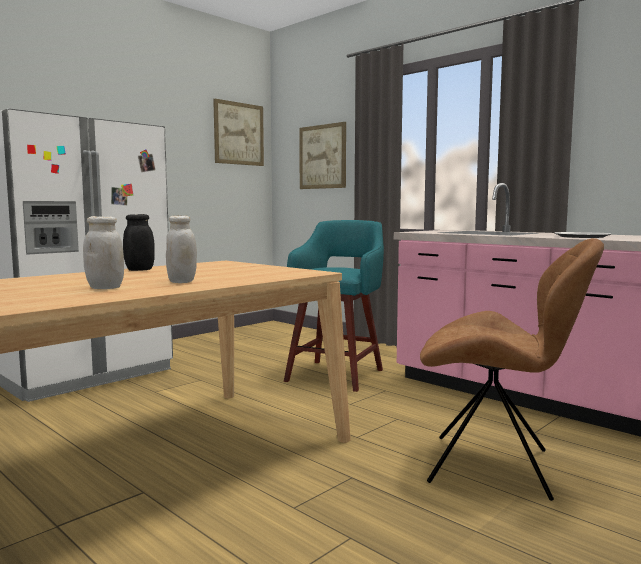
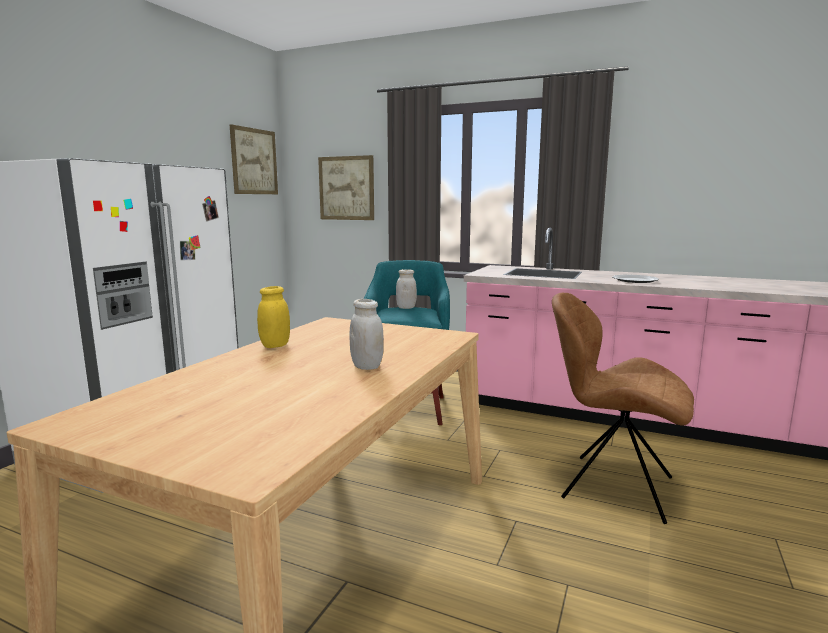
camera: 20 degrees left, 5 degrees up
(105, 288) = (312, 388): white jar -> white jar (406, 307)
(139, 270) = (275, 345): black jar -> yellow jar
(496, 467) = (612, 486): brown chair -> brown chair turned 150 degrees counterclockwise

